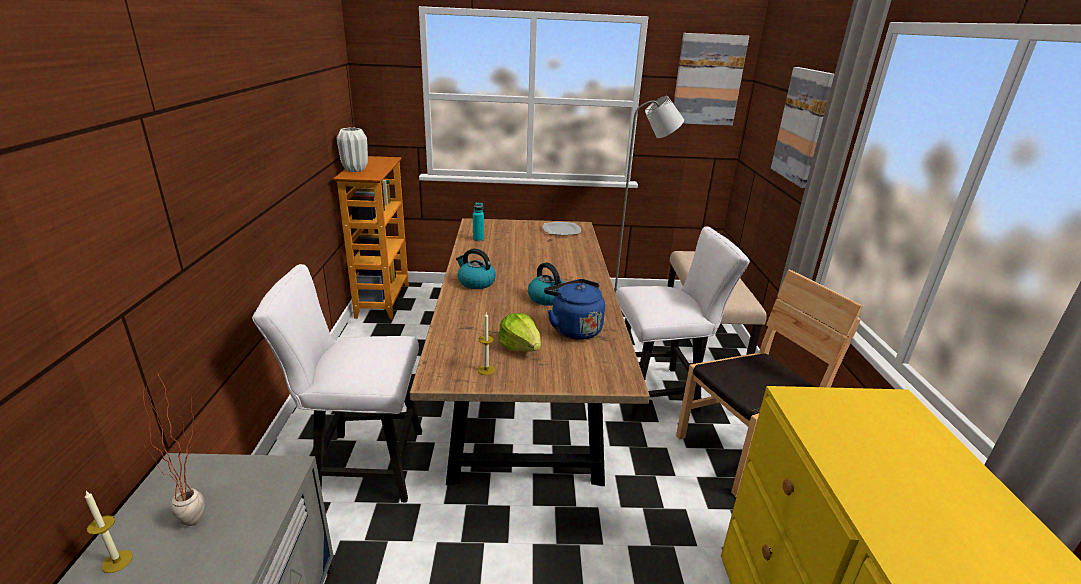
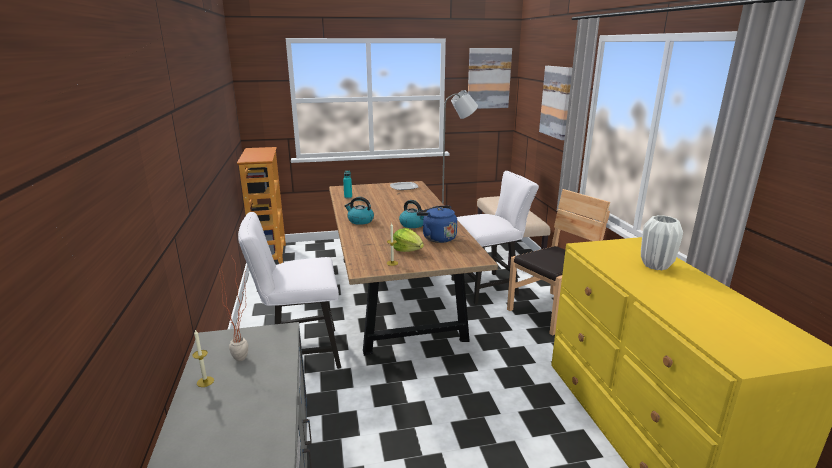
camera: 10 degrees left, 5 degrees down
(355, 170) = (249, 156): white vase -> white vase (656, 266)

